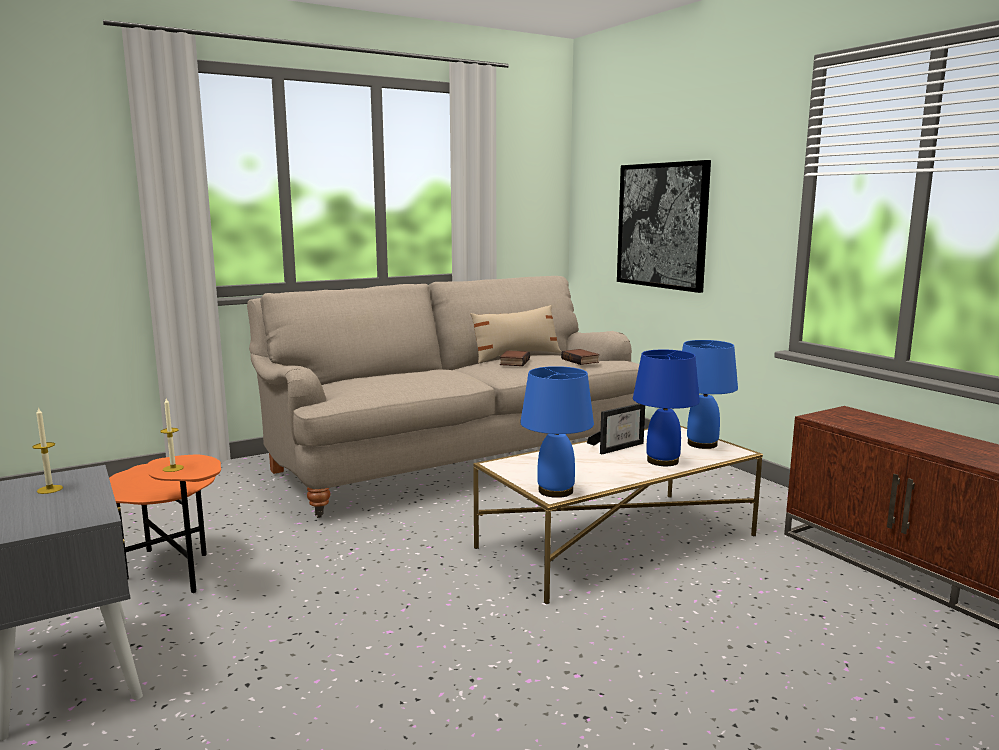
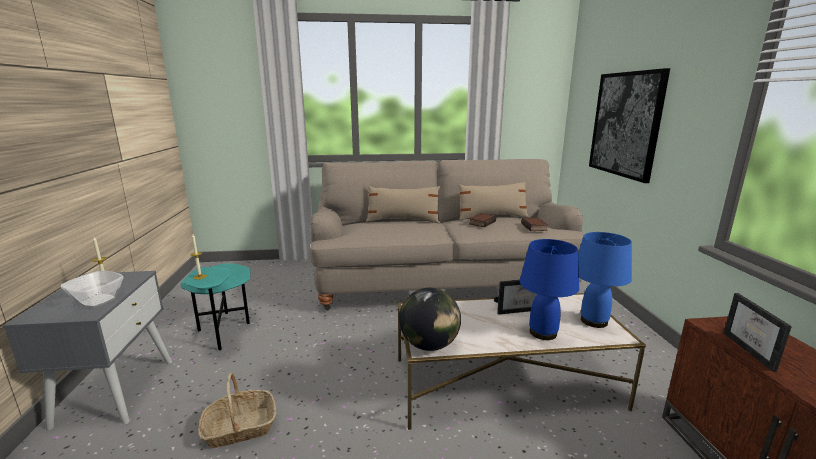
camera: 25 degrees right, 5 degrees up
(78, 505) = (97, 301): none -> bowl
(173, 572) = (223, 332): orange side table -> turquoise side table
(328, 656) = (240, 428): none -> basket
(401, 372) = (403, 220): none -> beige pillow
(556, 491) = (429, 345): blue table lamp -> globe
(864, 428) = (755, 352): none -> picture frame

